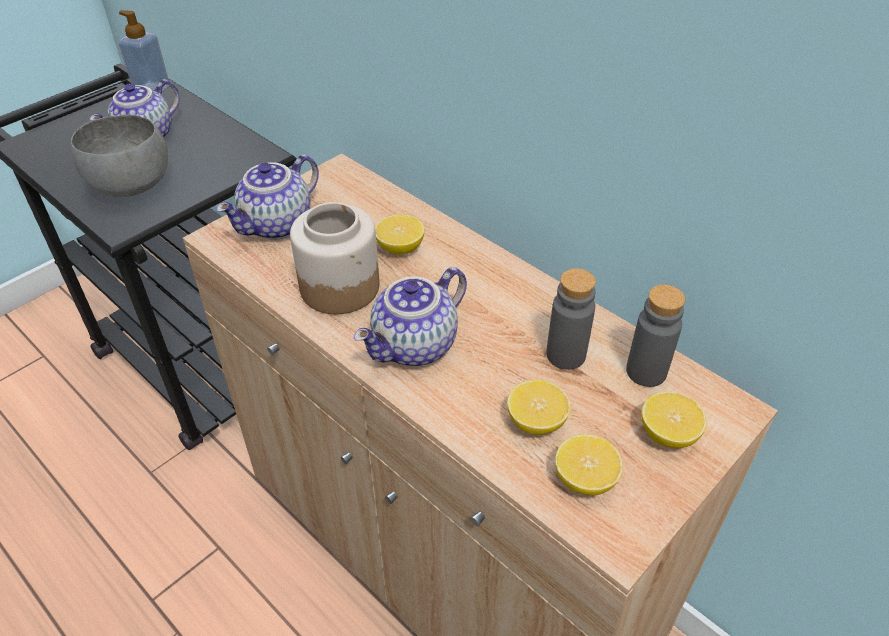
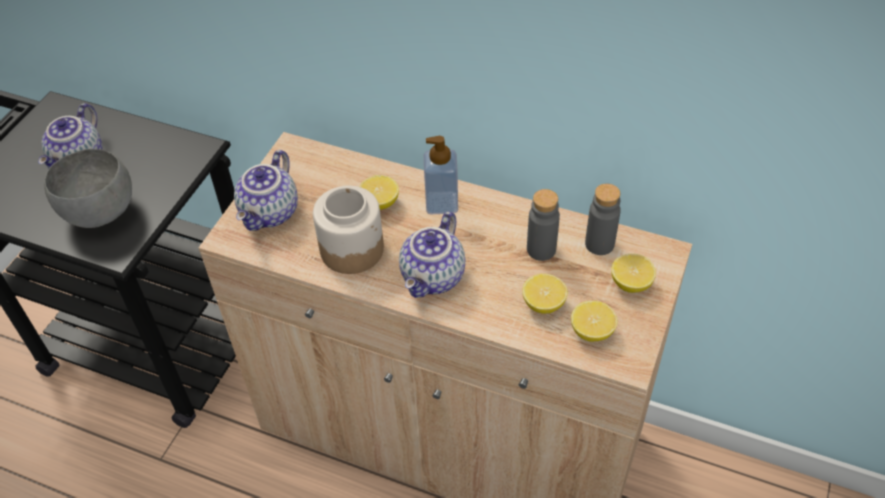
camera: 20 degrees left, 5 degrees up
(152, 89) = (50, 109): soap dispenser -> soap dispenser (441, 203)

